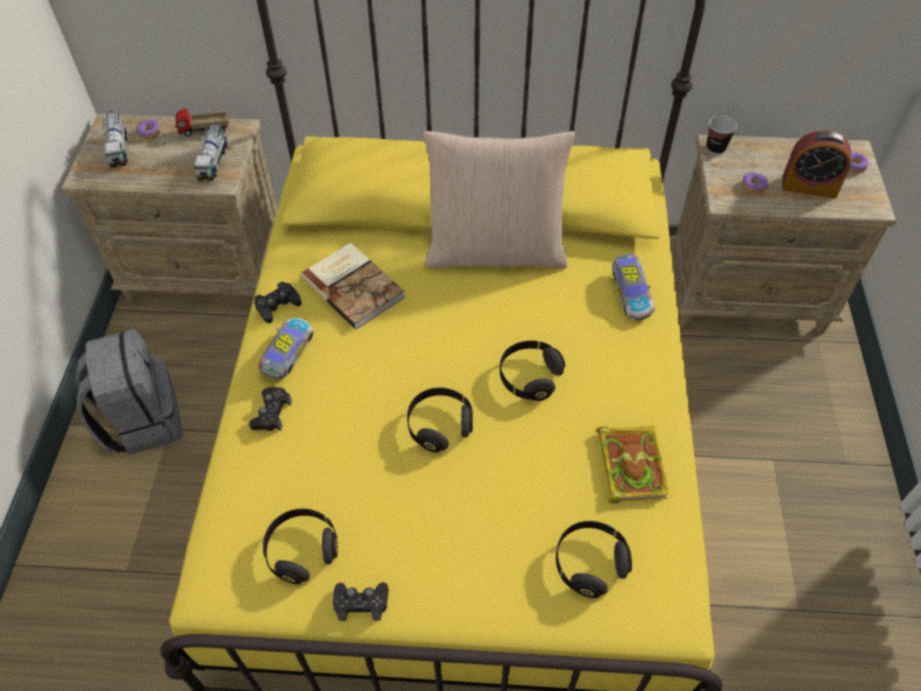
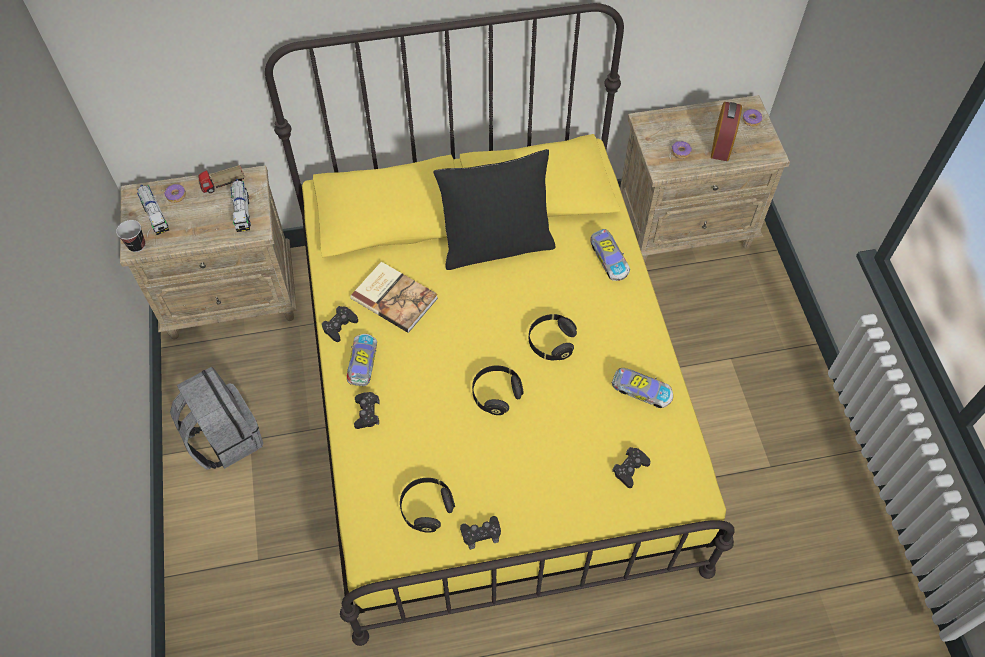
camera: 15 degrees left, 5 degrees up
(495, 250) = (496, 244): beige pillow -> black pillow
(589, 563) = (630, 469): black headphones -> black game controller
(629, 464) = (640, 392): book -> toy car
(716, 148) = (645, 123): cup -> cup (137, 245)
(809, 186) = (722, 144): alarm clock -> alarm clock turned 75 degrees counterclockwise

